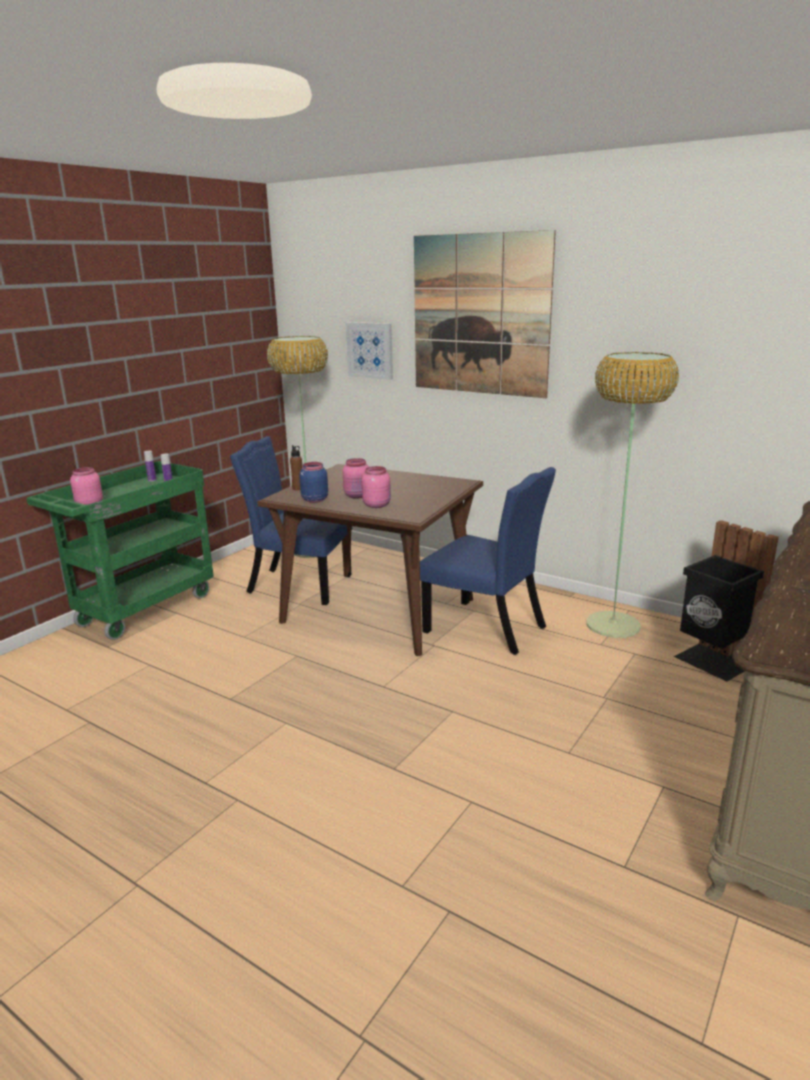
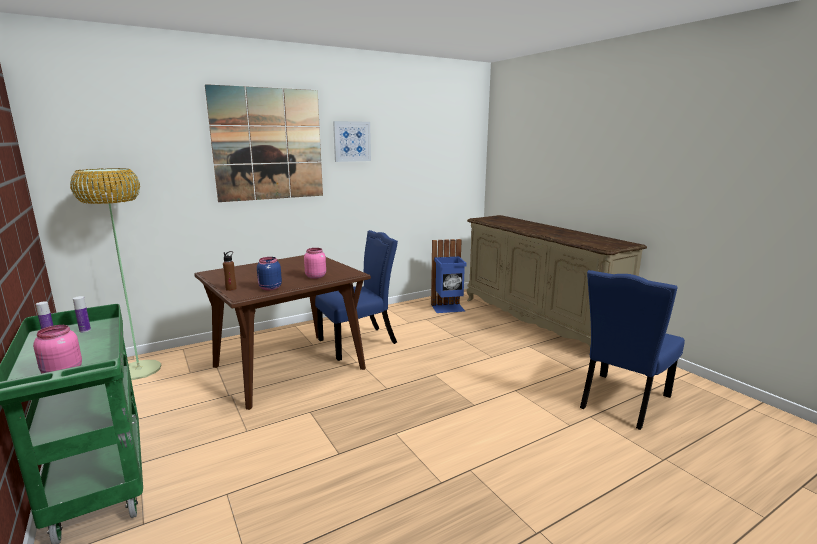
camera: 65 degrees left, 5 degrees down
(301, 585) = (198, 388): blue chair -> blue chair (623, 400)
(358, 496) = (287, 278): pink jar -> none
(370, 350) = (164, 177): picture -> picture (352, 141)
(613, 625) = (395, 314): floor lamp -> none
(712, 661) = (448, 308): black trash can -> blue trash can

